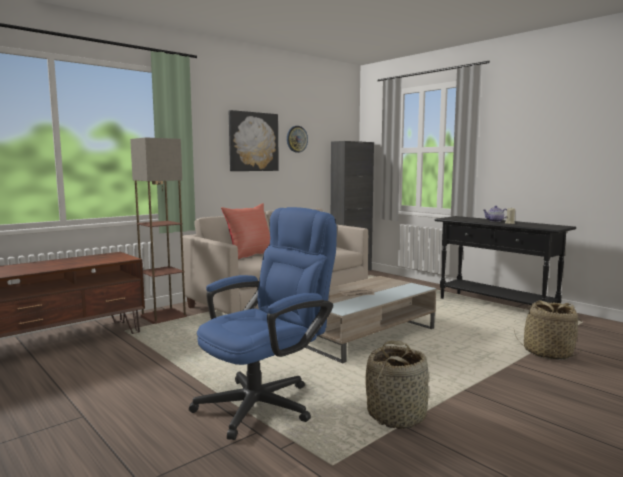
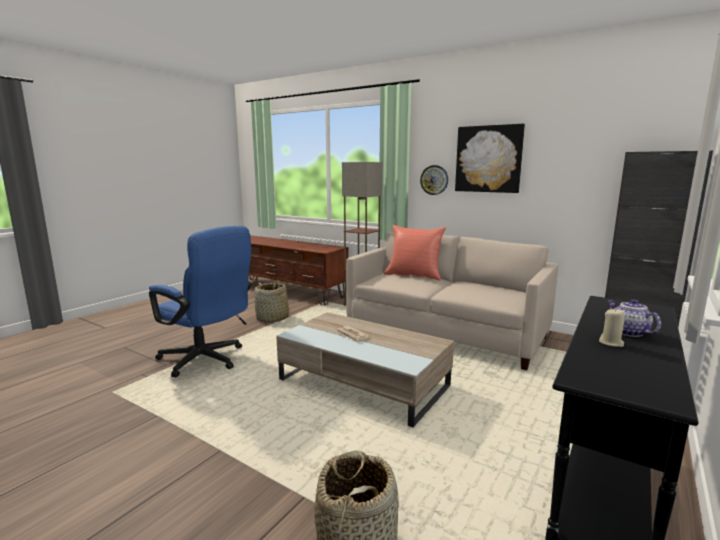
camera: 75 degrees right, 5 degrees up
(296, 139) = (558, 152): wall clock -> wall clock (434, 180)
(397, 415) = (174, 412): basket -> basket (272, 318)

